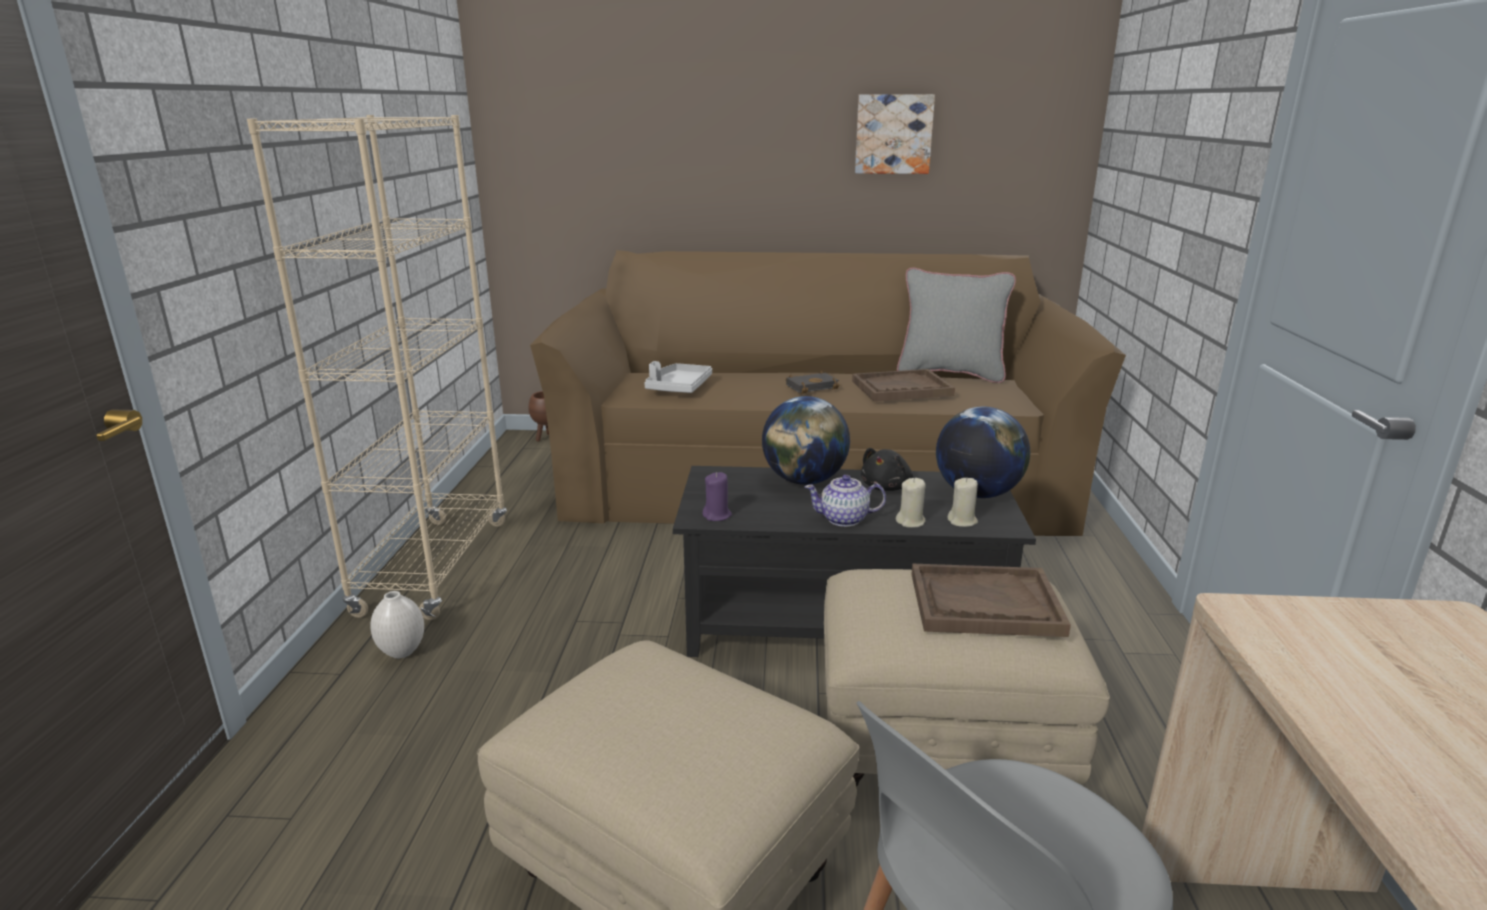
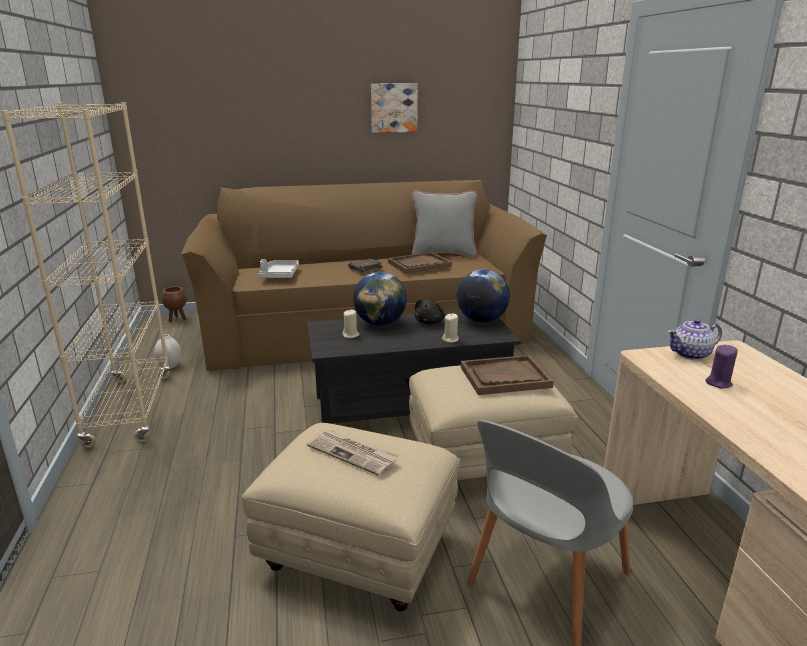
camera: 15 degrees left, 0 degrees up
(403, 652) = (131, 463): white vase -> white vase (170, 366)
(666, 709) = (353, 453): none -> newspaper
(717, 515) = (336, 348): purple candle -> purple candle (718, 383)
(844, 519) = (412, 342): teapot -> teapot (691, 354)
(962, 521) = (478, 336): beige candle -> beige candle (351, 335)

